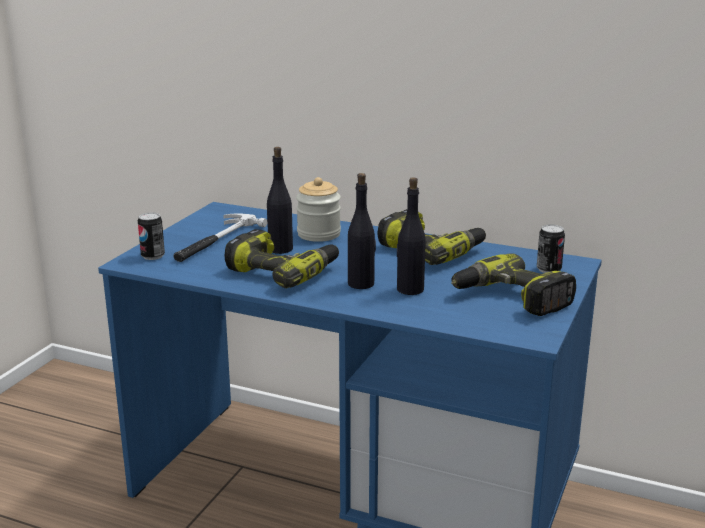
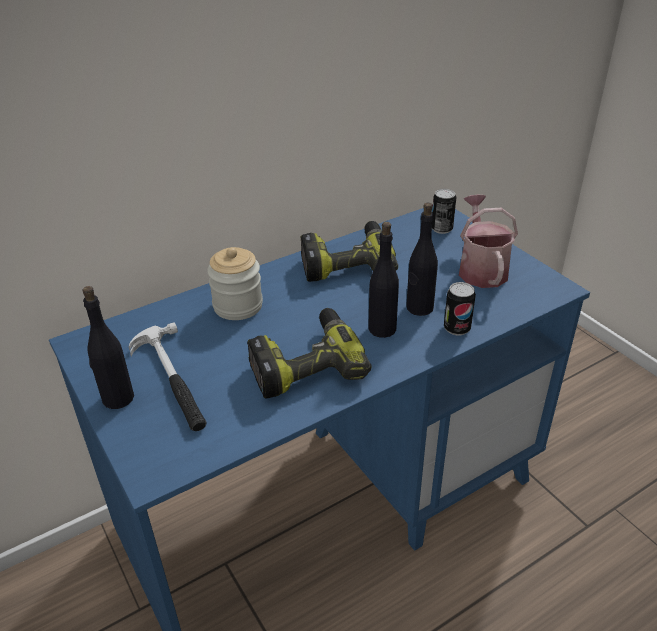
camera: 55 degrees left, 15 degrees up
(153, 256) = (157, 446): can -> can (457, 328)
(280, 249) = (247, 344): black bottle -> black bottle (117, 398)
(510, 299) = (481, 268): power drill -> watering can

